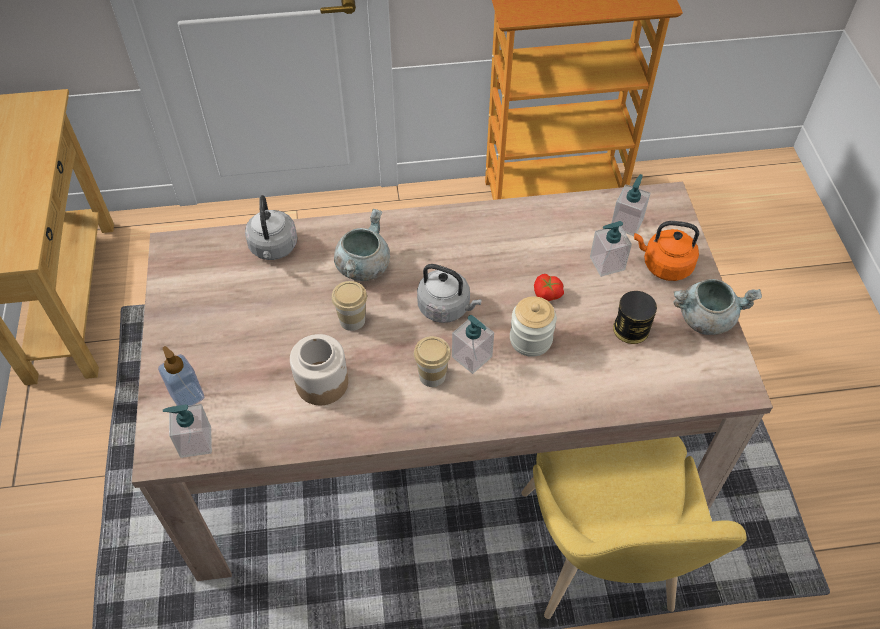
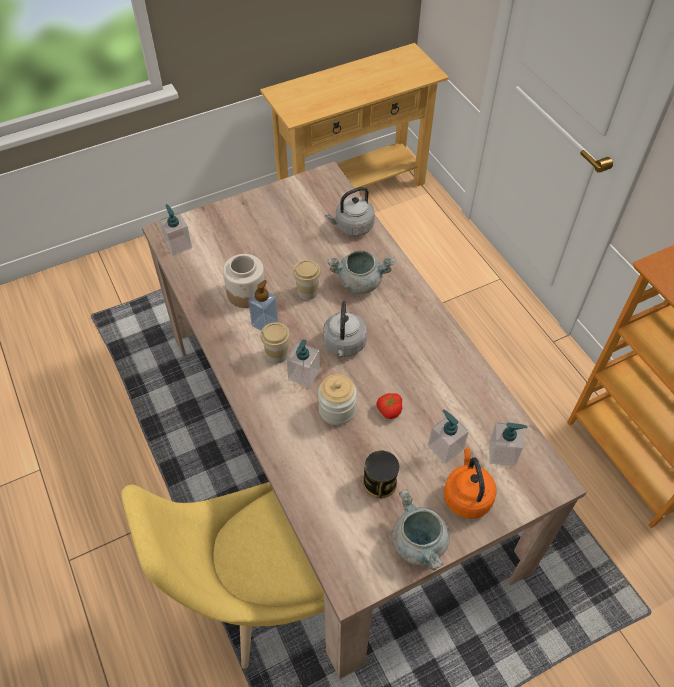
camera: 70 degrees right, 0 degrees up
(187, 396) = (211, 228): soap dispenser -> soap dispenser (265, 323)

